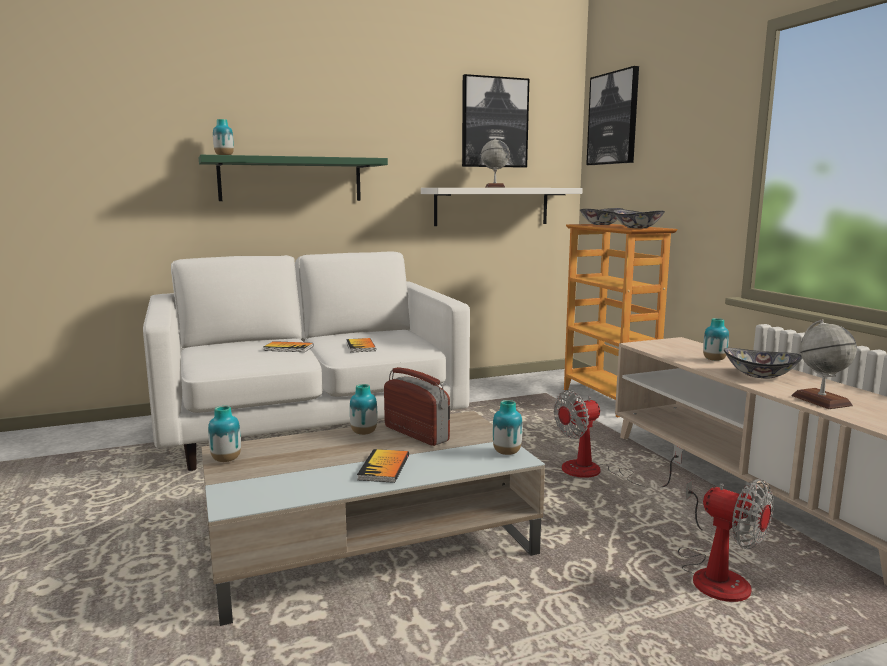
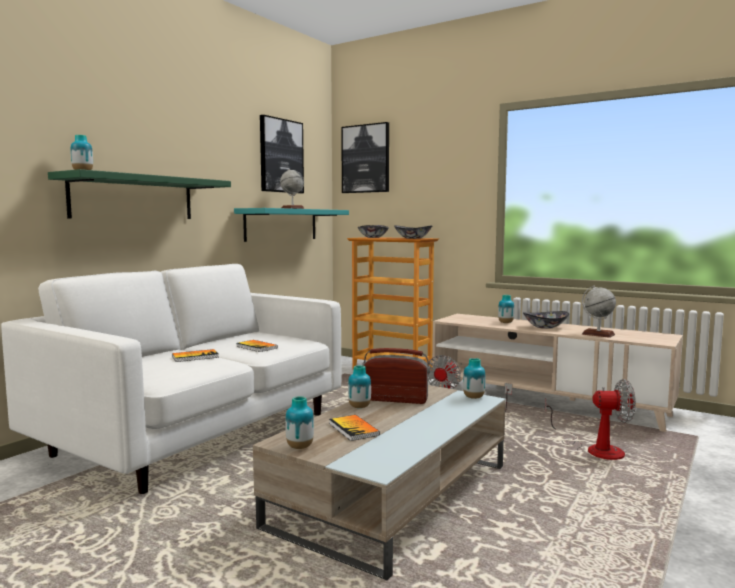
camera: 35 degrees left, 5 degrees down
(384, 467) = (423, 423): book -> book (353, 429)
(492, 206) = (281, 224): white shelf -> turquoise shelf

